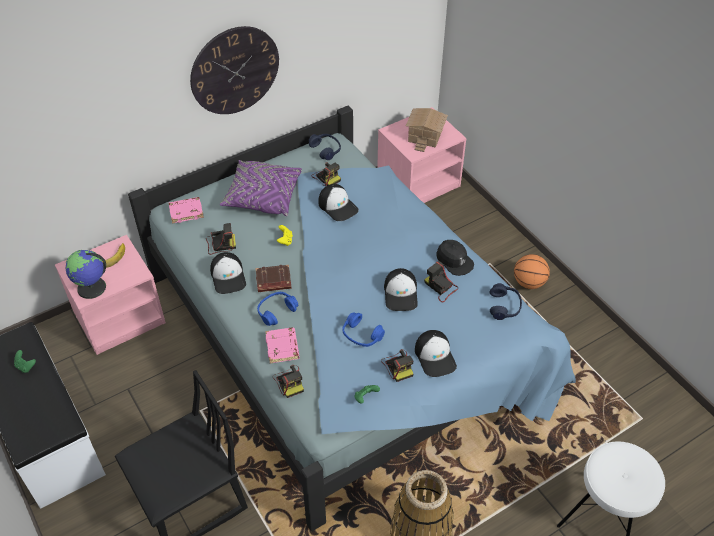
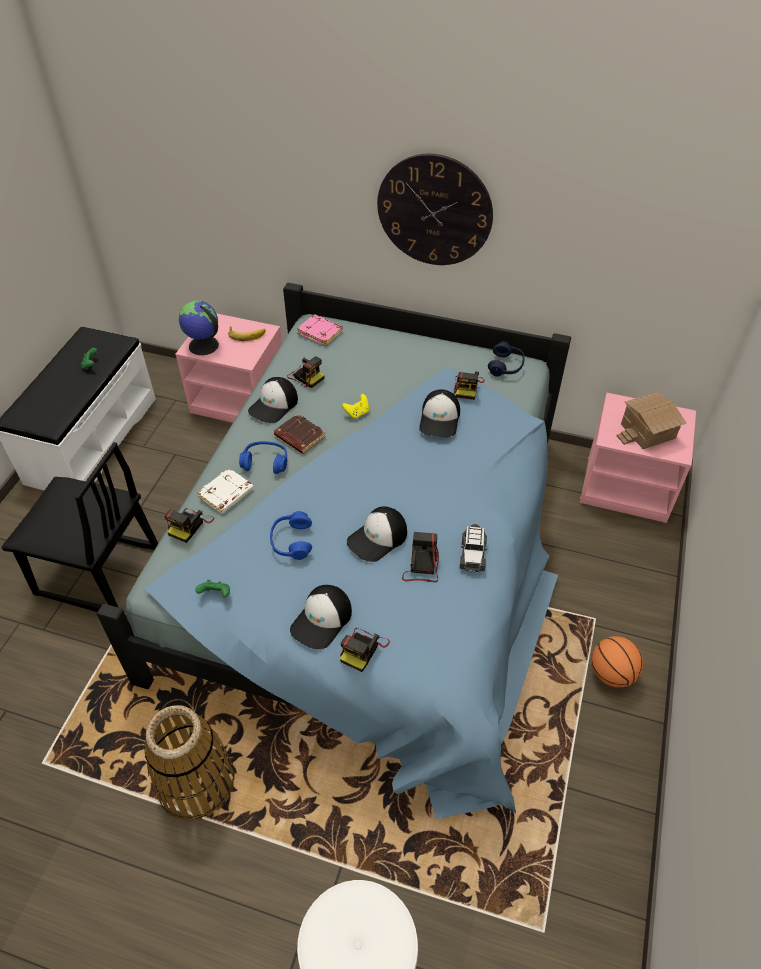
camera: 50 degrees right, 0 degrees up
(263, 196) = (394, 364): purple pillow -> none
(283, 347) = (226, 494): pink book -> white book
(398, 366) = (280, 596): camera -> camera (363, 649)
(454, 261) = (472, 554): black cap -> toy car
(504, 306) = (455, 641): blue headphones -> none

